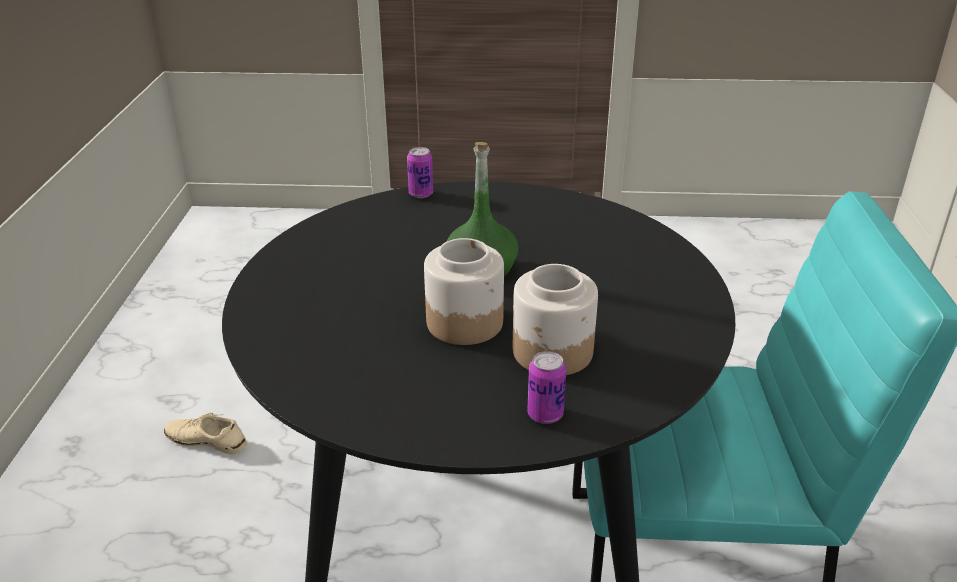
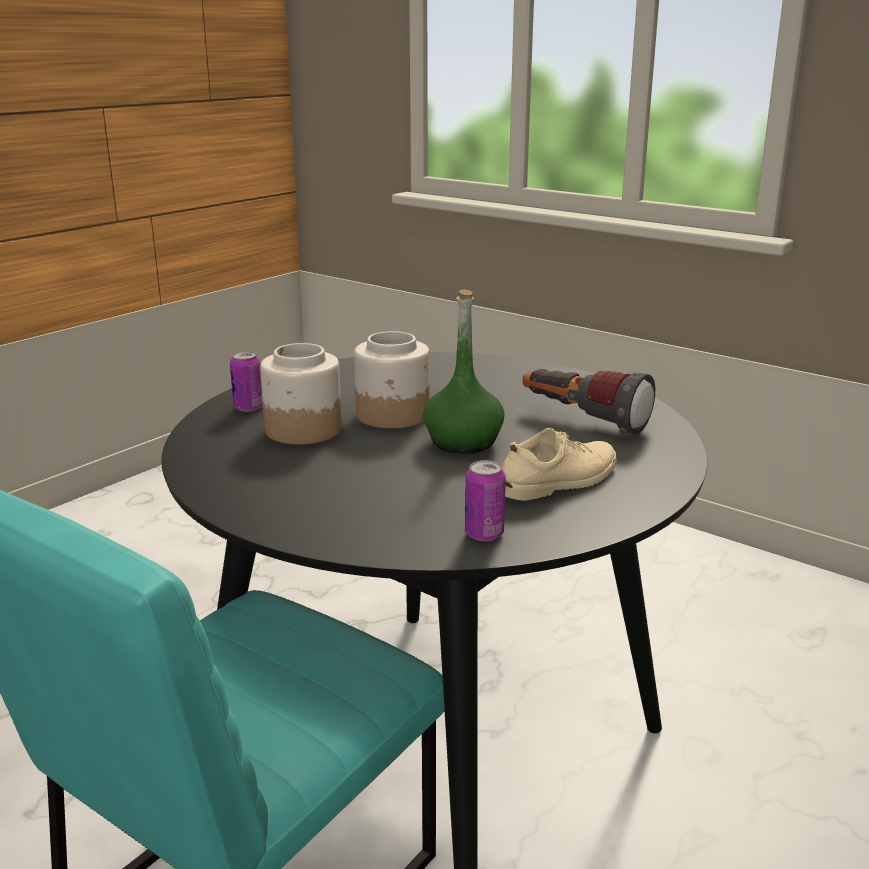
camera: 125 degrees right, 10 degrees down
(206, 440) = (727, 638): beige shoe -> beige shoe (559, 480)
(381, 239) = (582, 421): none -> flashlight
(421, 194) = (676, 461): can -> can (484, 534)

